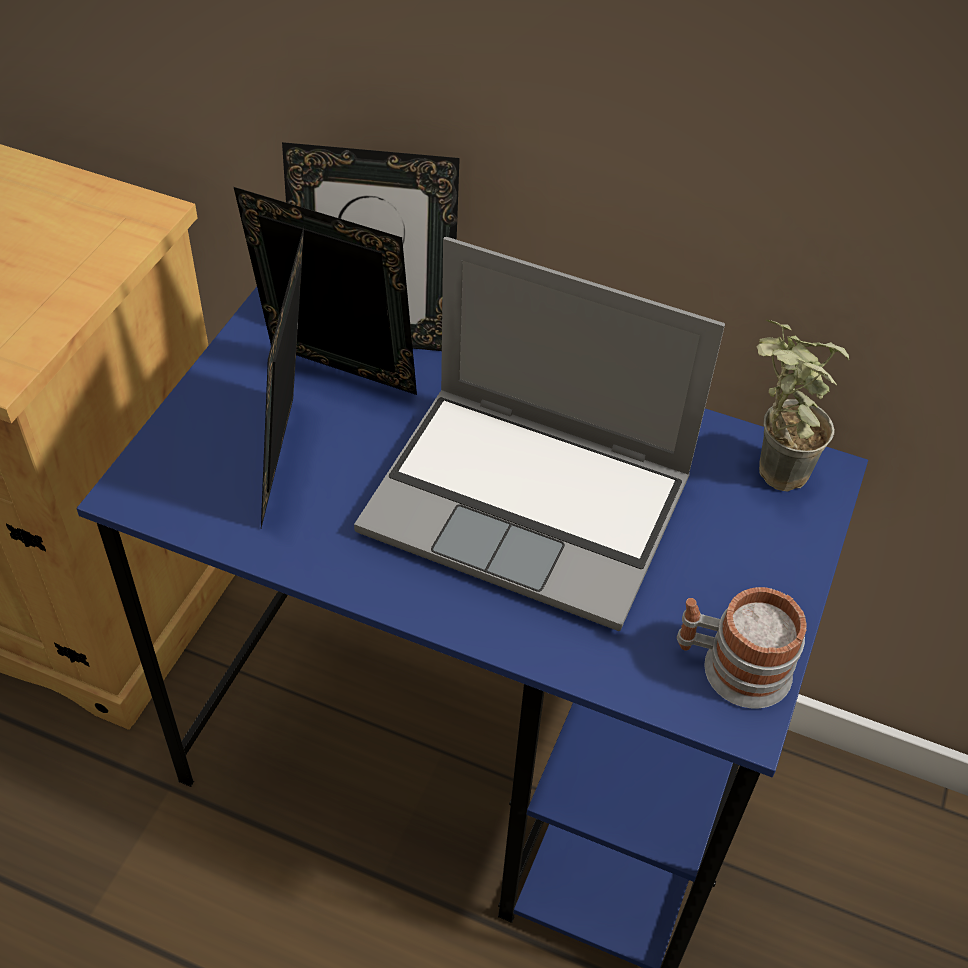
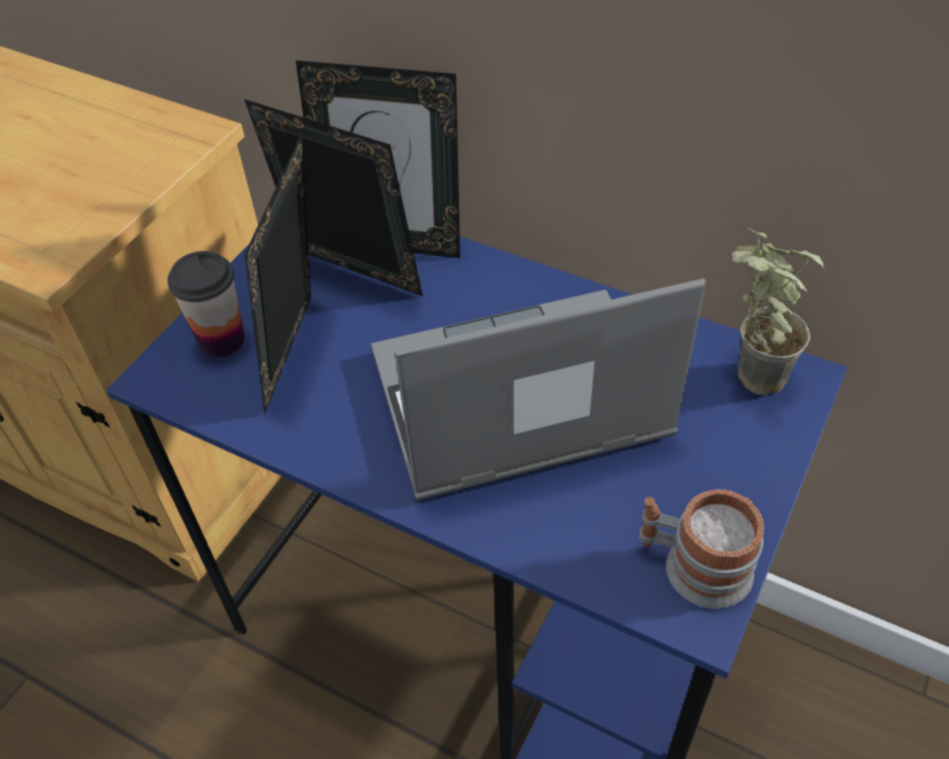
camera: 10 degrees right, 0 degrees up
(199, 448) = (221, 340): none -> cup
(531, 506) = (516, 401): laptop -> laptop turned 135 degrees clockwise

